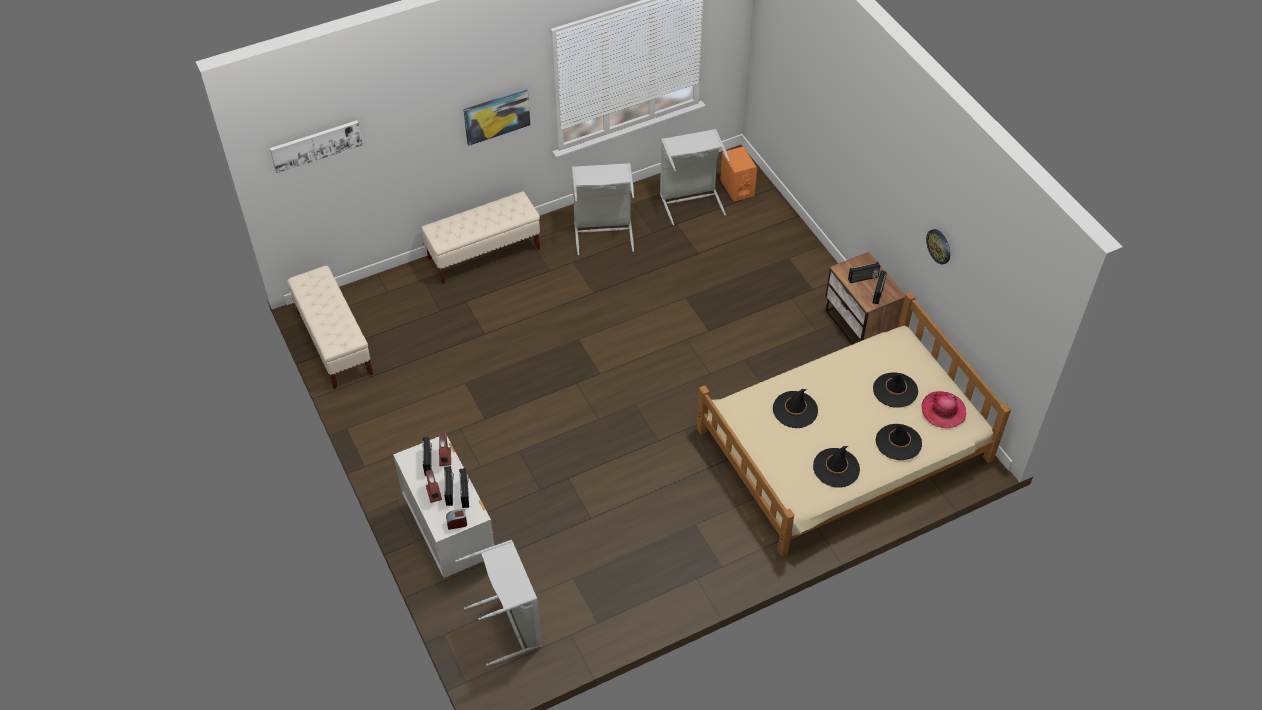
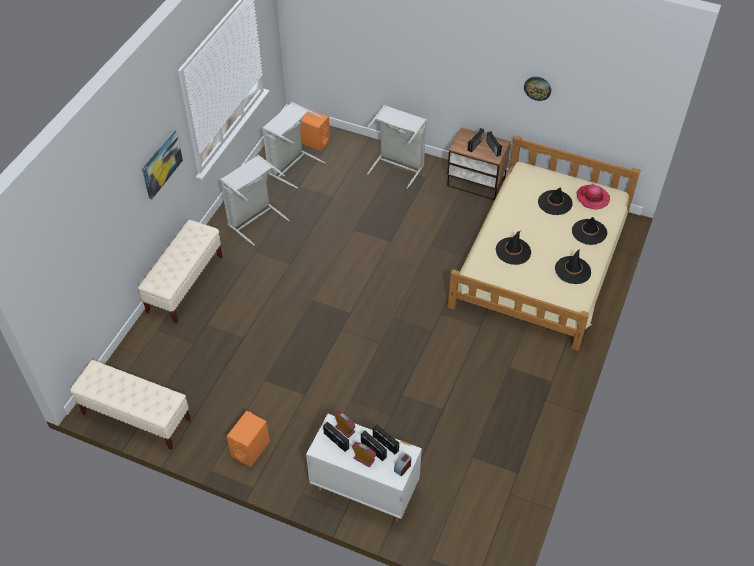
camera: 40 degrees left, 0 degrees up
(316, 145) = (58, 256): picture -> none
(394, 433) = (250, 449): none -> orange speaker
(511, 624) = (466, 516): grey laundry basket -> grey laundry basket (398, 166)

